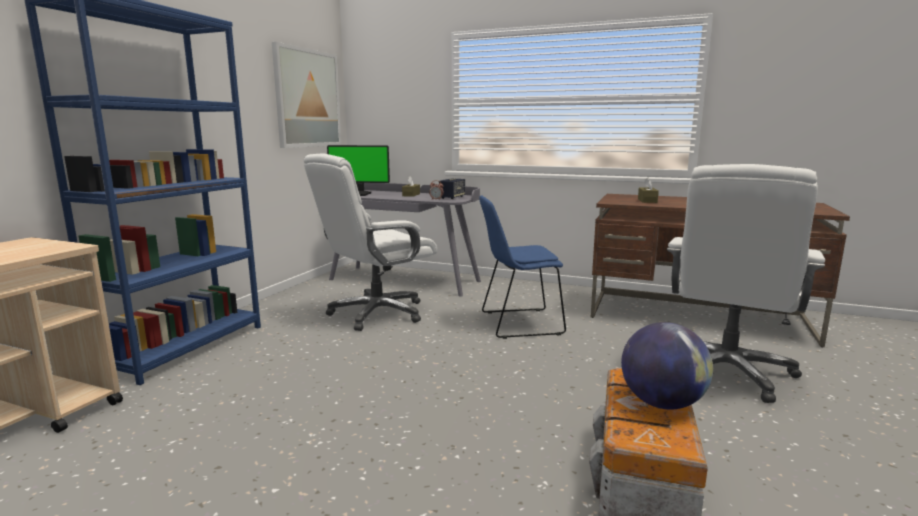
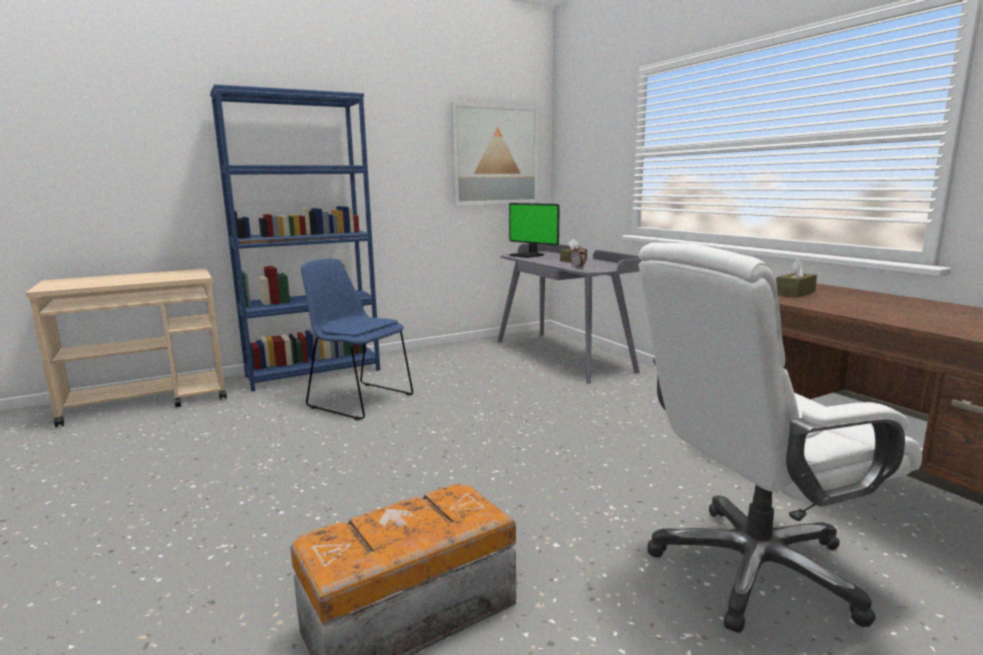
camera: 40 degrees right, 0 degrees up
(376, 313) = (480, 381): white office chair -> none
(452, 197) = (603, 267): speaker -> none
(517, 323) = (592, 426): blue chair -> blue chair (358, 400)
(661, 403) = (416, 530): globe -> none

